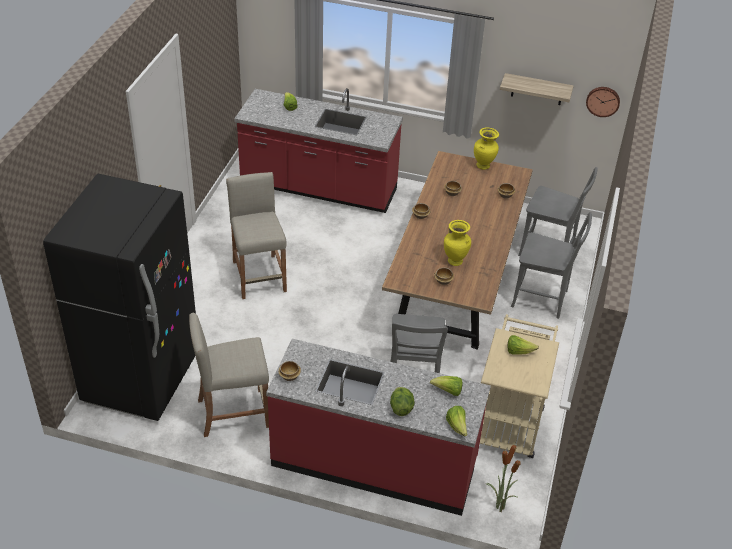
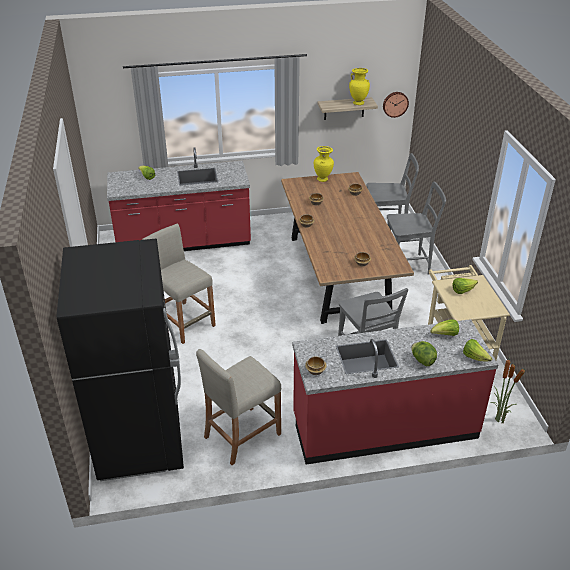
camera: 25 degrees left, 5 degrees down
(455, 261) = (358, 247): yellow vase -> yellow vase (358, 103)

